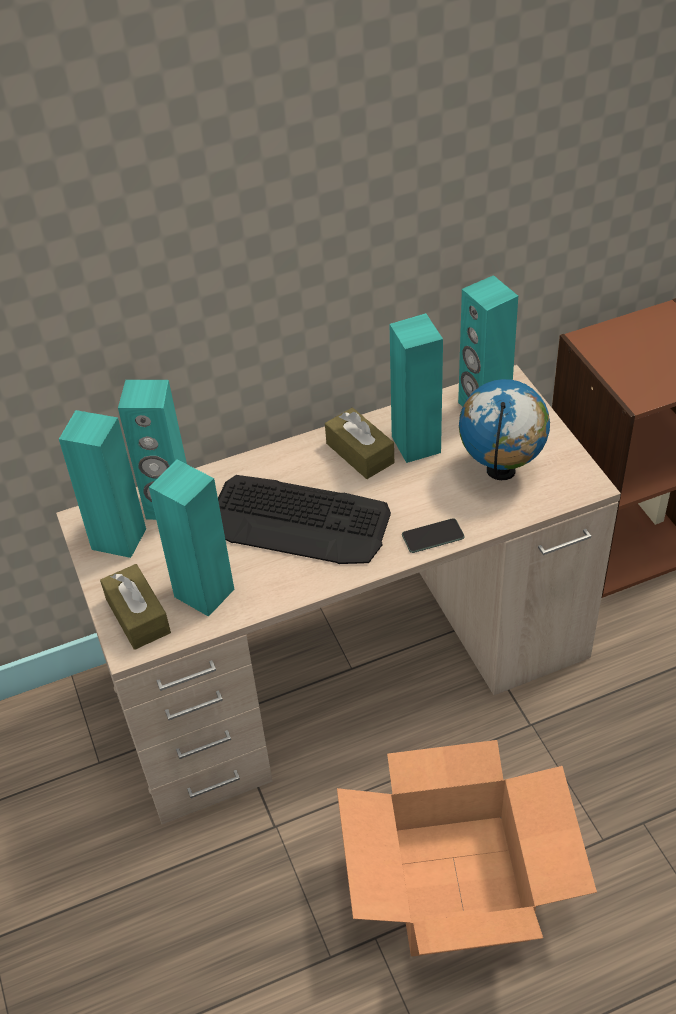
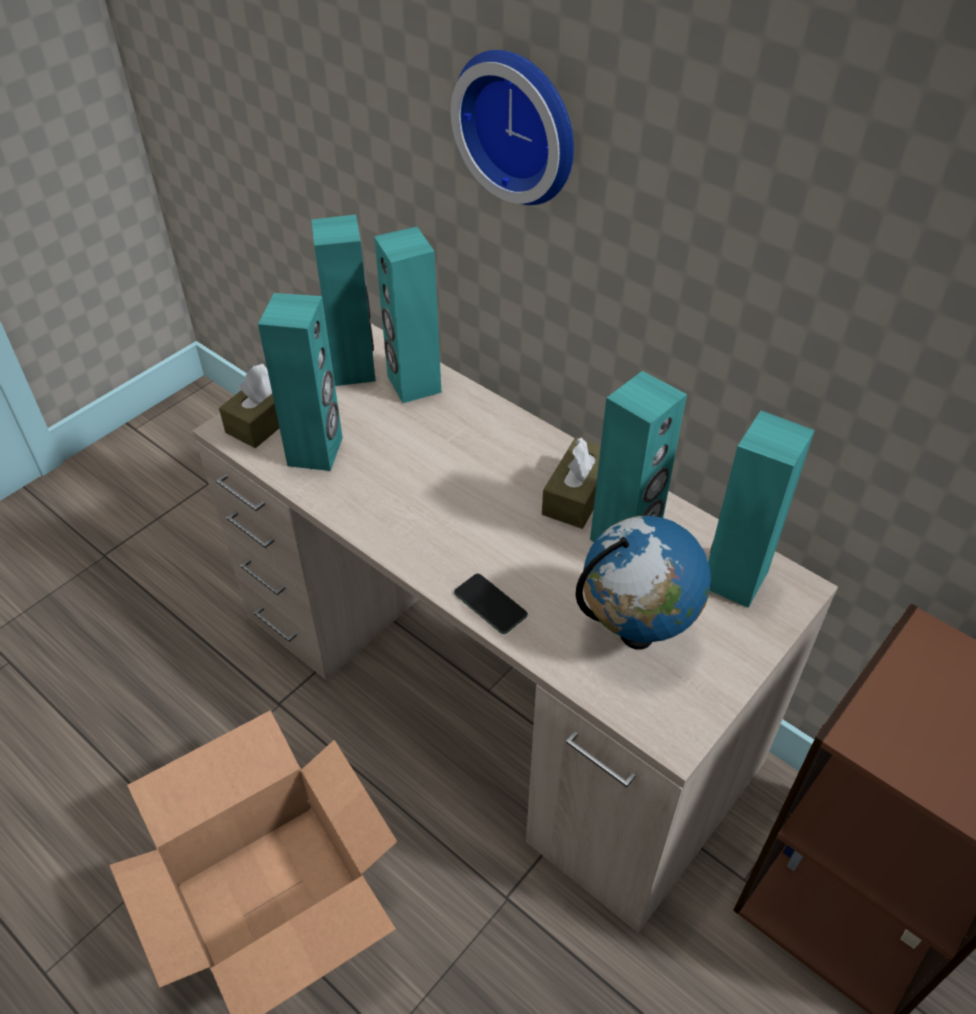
camera: 60 degrees right, 0 degrees up
(191, 241) = (521, 125): none -> wall clock
(299, 521) = (447, 484): keyboard -> none

